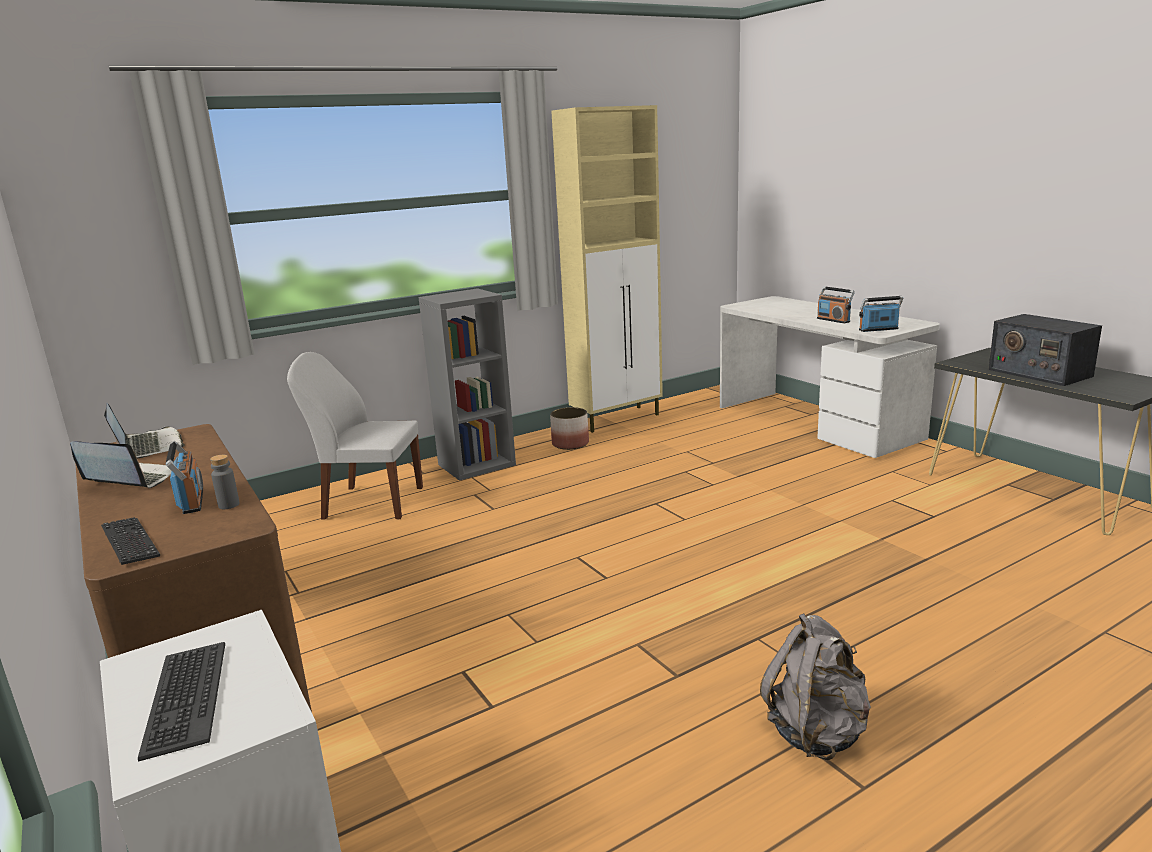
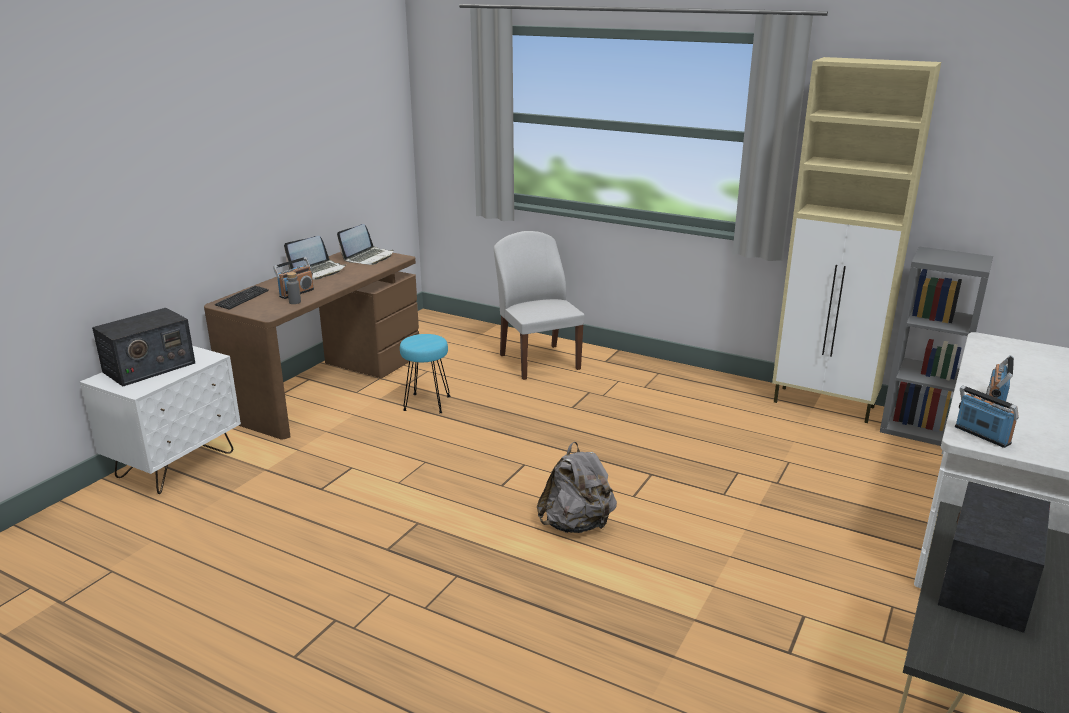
camera: 60 degrees right, 5 degrees up
(130, 480) = (318, 271): laptop -> laptop turned 60 degrees clockwise
(184, 698) = (148, 368): keyboard -> radio
(370, 587) = (427, 404): none -> turquoise stool
(477, 464) = (643, 375): grey bookcase -> grey bookcase (918, 428)
(570, 444) = (733, 400): planter -> none
(817, 732) = (347, 625): grey backpack -> grey backpack (577, 525)

